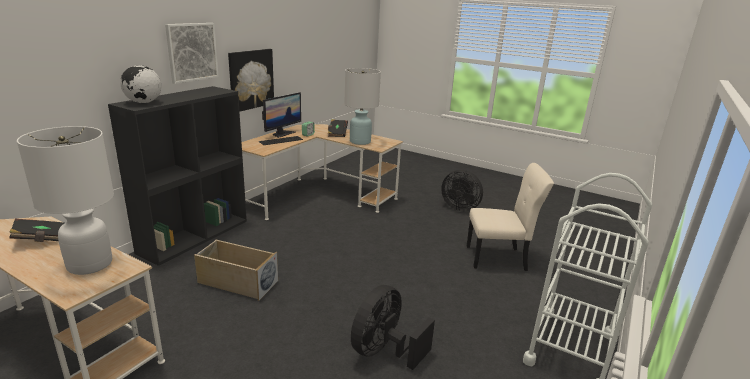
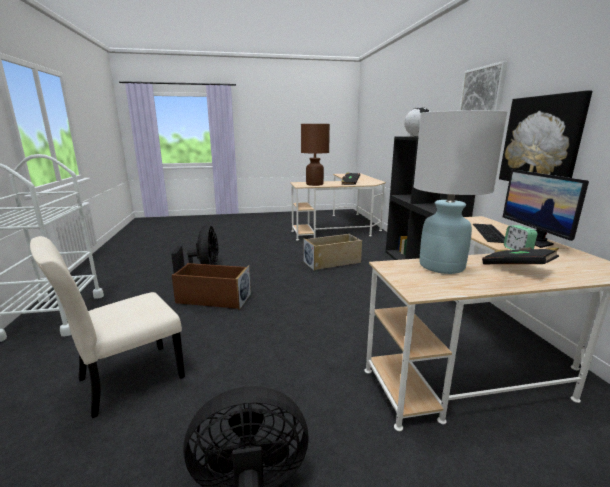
camera: 140 degrees right, 5 degrees down
(89, 264) = (314, 184): white table lamp -> brown table lamp
(411, 294) = (213, 299): none -> brown storage box

